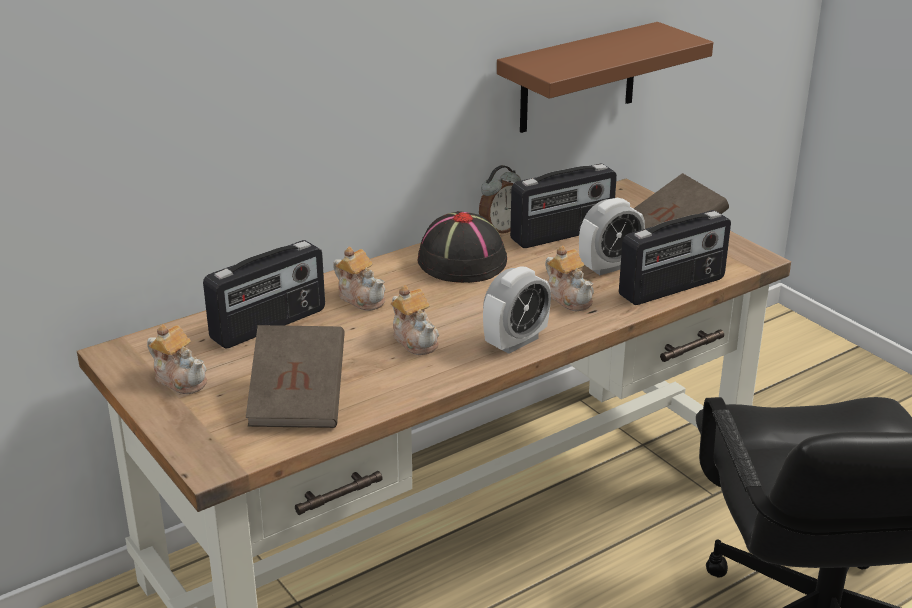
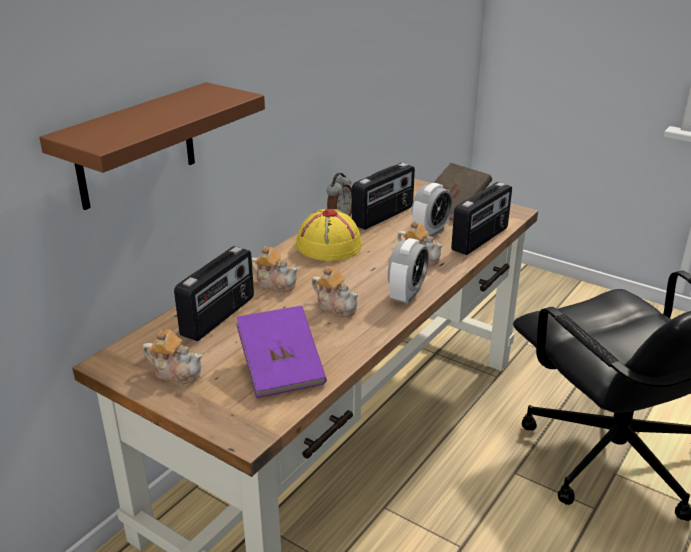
camera: 20 degrees left, 0 degrees up
(298, 400) = (281, 369): brown book -> purple book
(461, 261) = (328, 246): black hat -> yellow hat
(578, 78) = (368, 106): brown shelf -> brown shelf (136, 146)

